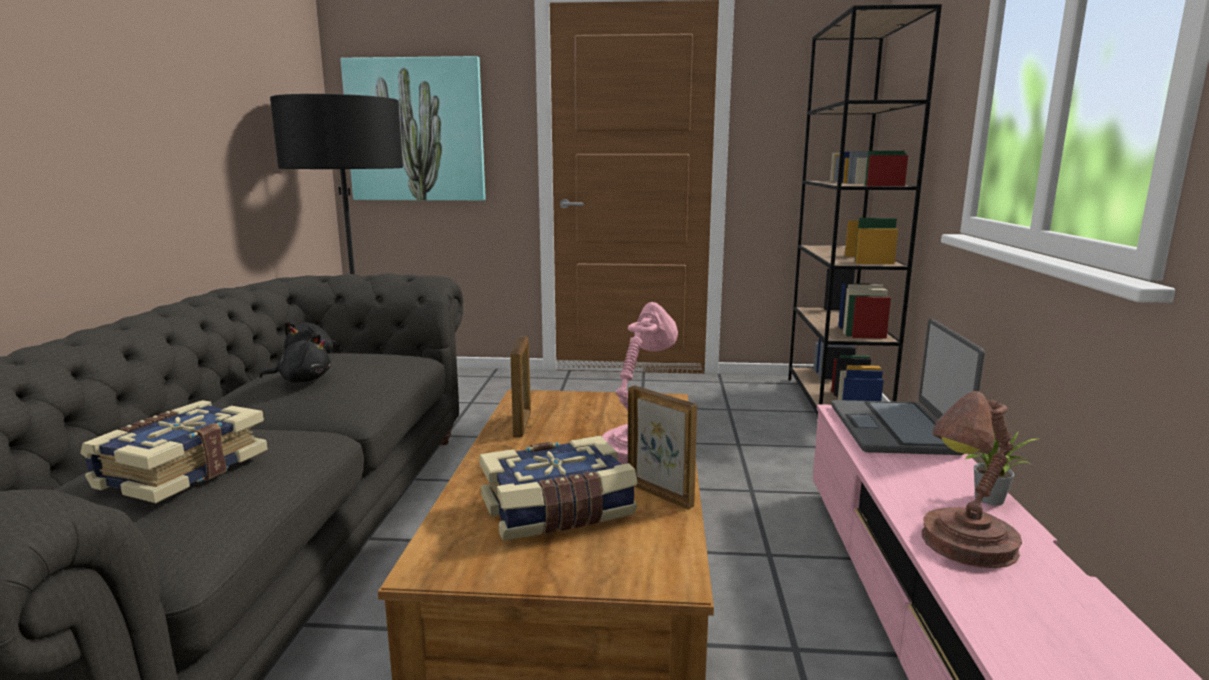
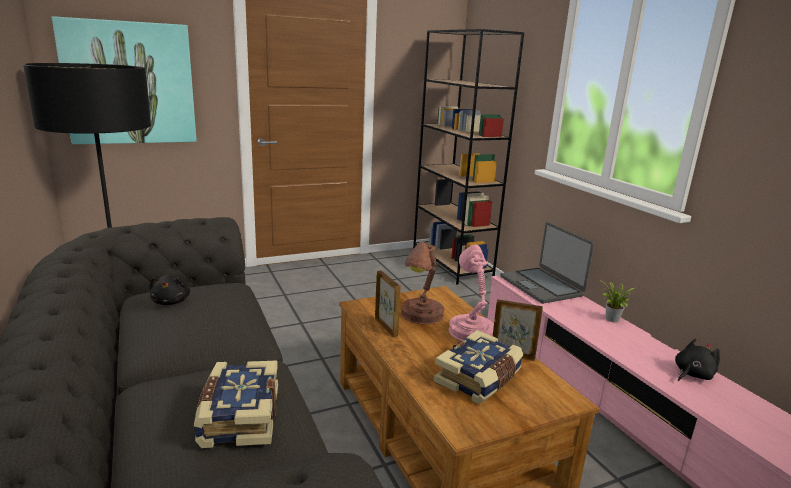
camera: 30 degrees left, 5 degrees up
(302, 380) = (196, 323): black plush toy -> black plush toy (692, 374)
(965, 546) = (626, 347): brown table lamp -> brown table lamp (421, 315)

